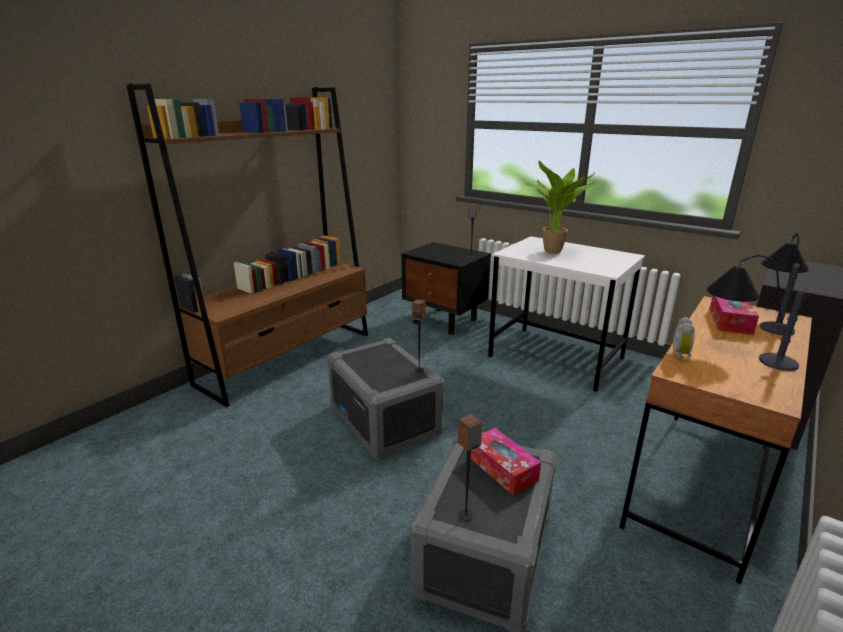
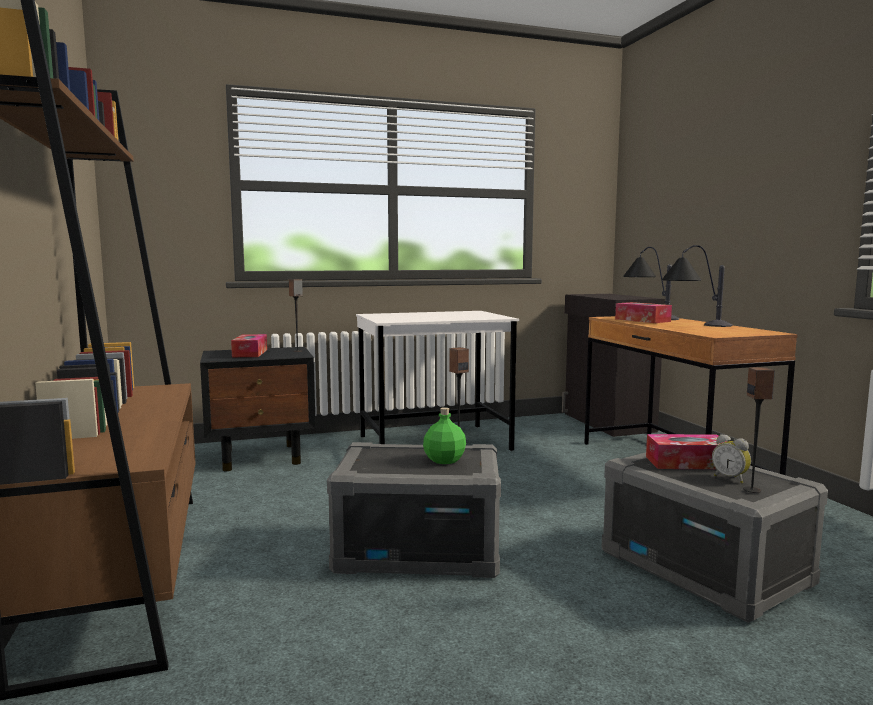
camera: 55 degrees left, 15 degrees down
(392, 373) = (444, 460): none -> green bottle
(443, 252) = (250, 353): none -> tissue box
(554, 252) = (421, 316): potted plant -> none
(681, 355) = (688, 331): alarm clock -> alarm clock (730, 478)

